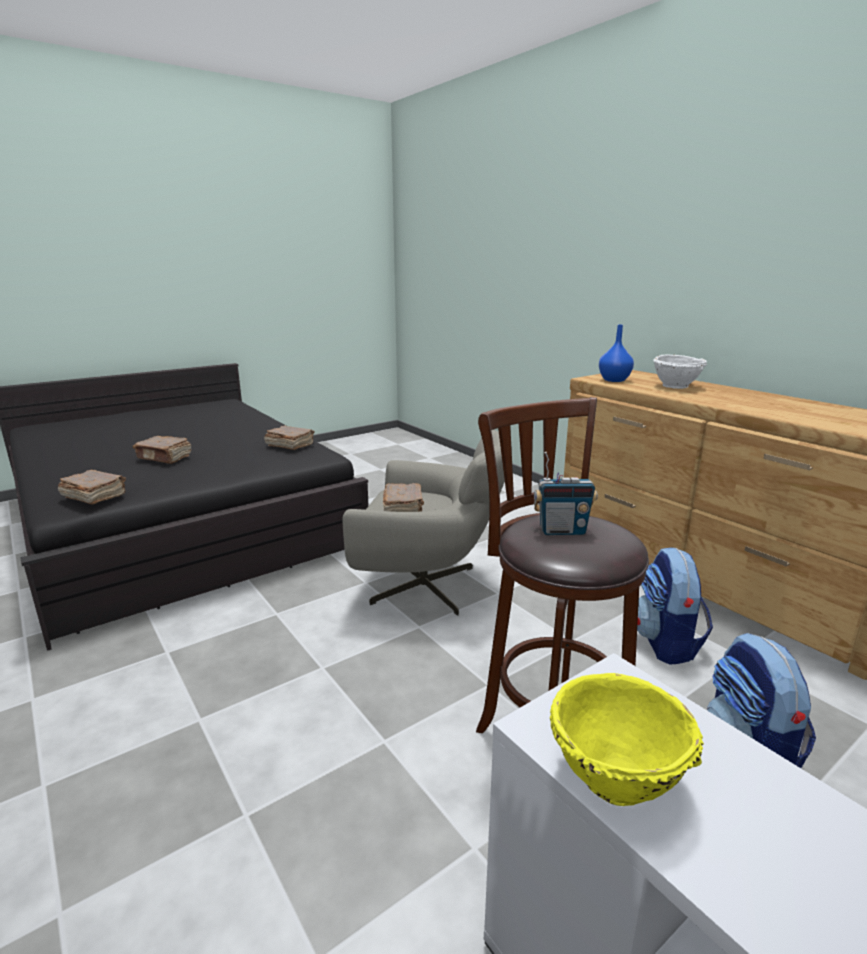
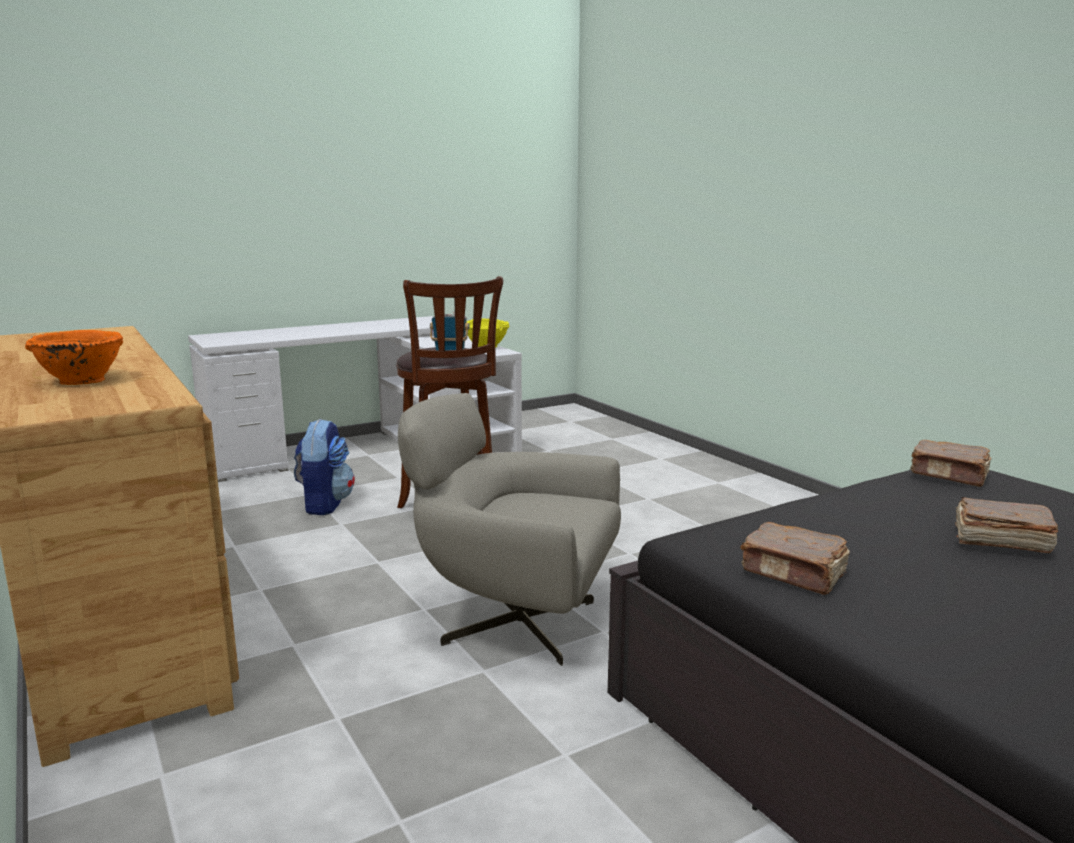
camera: 175 degrees left, 5 degrees down
(404, 509) = (547, 505): brown book -> none
(613, 380) = (137, 396): blue vase -> none
(666, 643) = (287, 556): backpack -> none
(676, 386) = (81, 381): white bowl -> orange bowl

